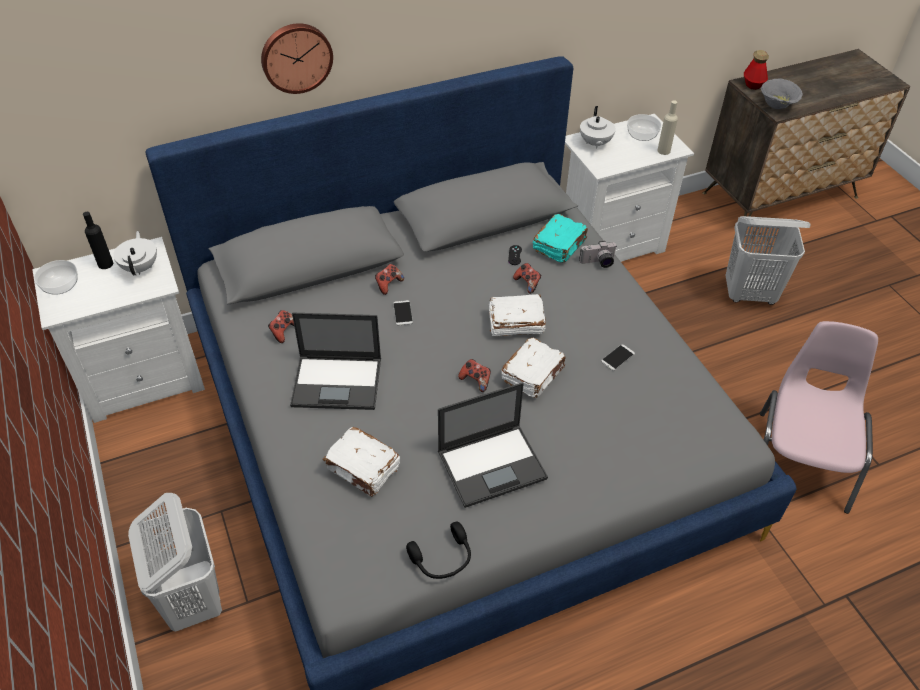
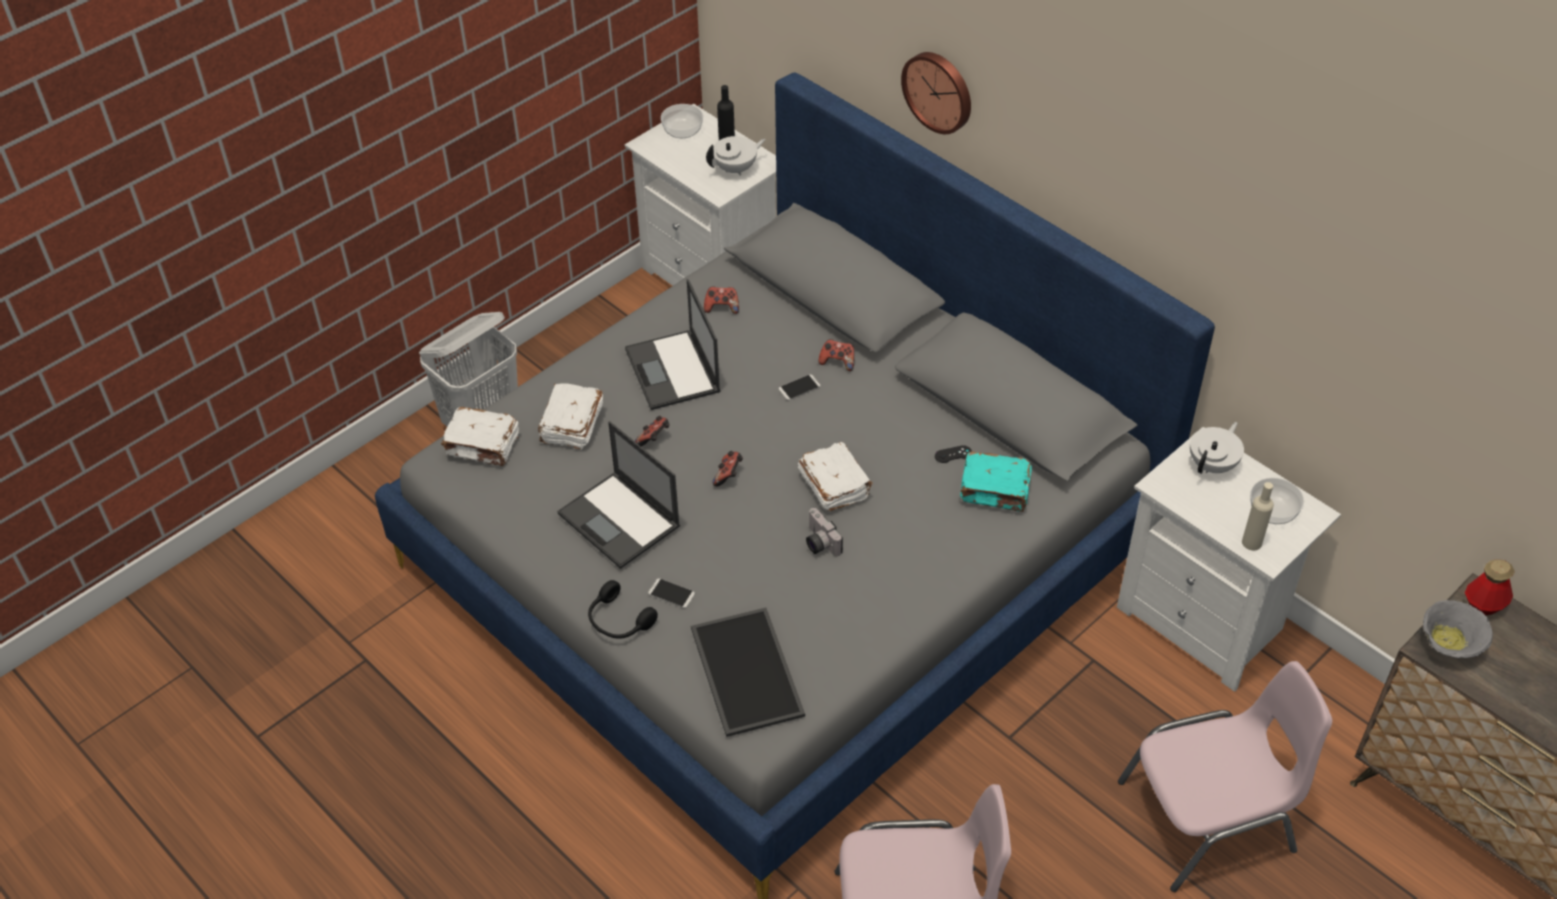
camera: 70 degrees right, 0 degrees up
(442, 559) = (496, 517): black headphones -> black headphones (618, 621)
(527, 283) = (909, 479): game controller -> game controller (654, 439)
(533, 374) = (763, 522): white book -> white book (483, 446)
(595, 143) = (1213, 464): white teapot -> white teapot turned 150 degrees clockwise
(598, 263) = (989, 537): camera -> camera (819, 543)
(617, 358) = (829, 591): phone -> phone (671, 594)
(678, 430) = (744, 671): none -> tray
(750, 294) = (1210, 818): white laundry basket -> pink chair

